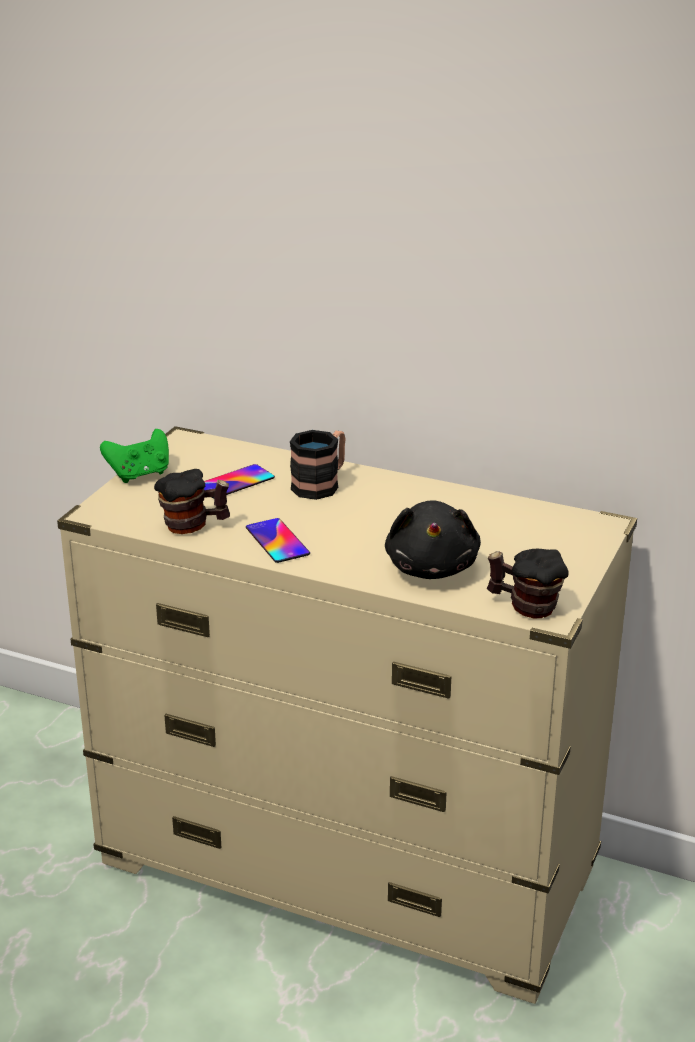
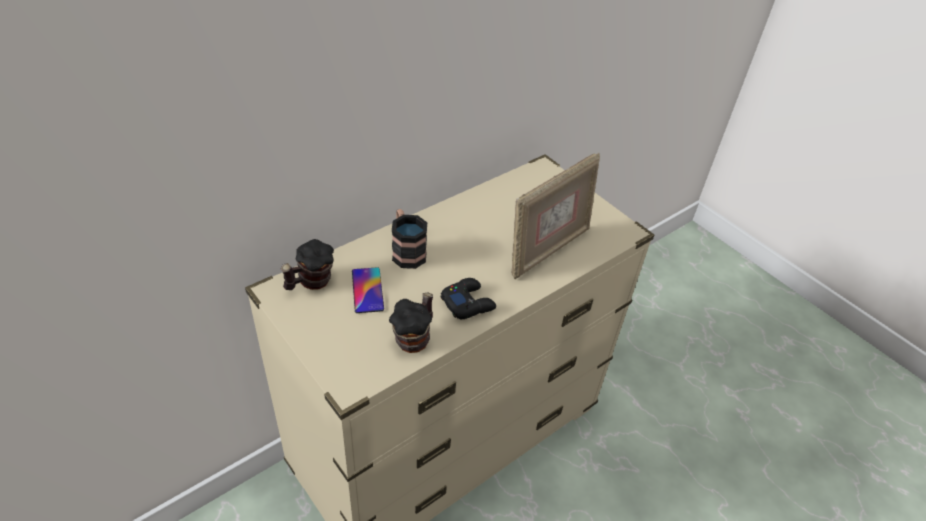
camera: 65 degrees left, 15 degrees up
(139, 474) = (308, 337): green game controller -> none
(277, 541) = (468, 303): phone -> black game controller
(432, 567) = (548, 250): black plush toy -> picture frame
(525, 606) = (613, 234): mug -> mug (310, 283)

